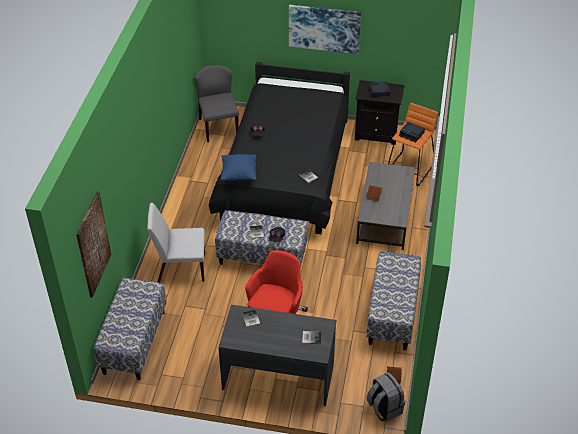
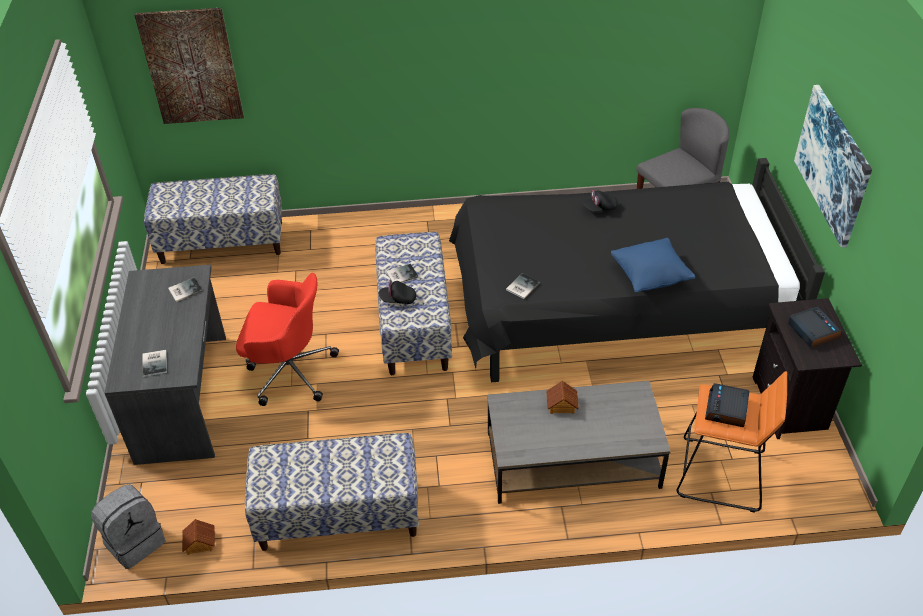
camera: 75 degrees right, 0 degrees up
(180, 268) = (364, 248): white chair -> none
(239, 175) = (490, 211): blue pillow -> blue pillow (650, 277)

